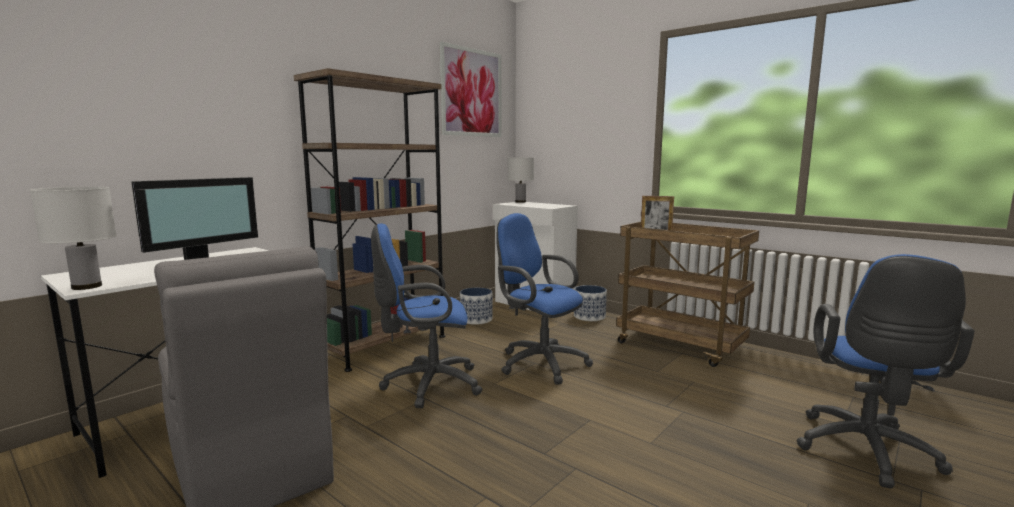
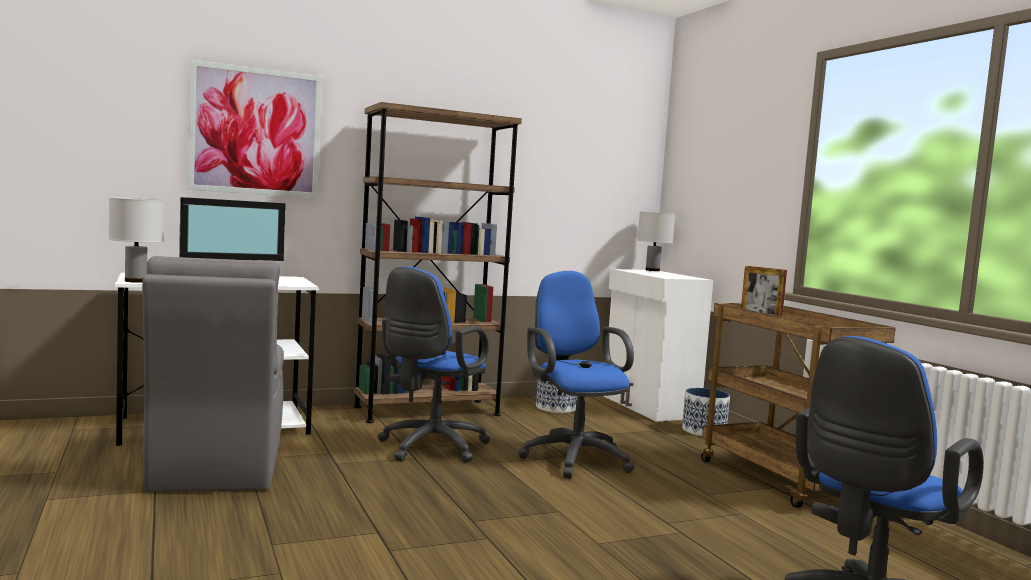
camera: 25 degrees right, 5 degrees down
(427, 385) = (429, 448): blue office chair -> blue office chair turned 75 degrees counterclockwise
(471, 93) = (593, 129): picture -> picture (256, 131)

